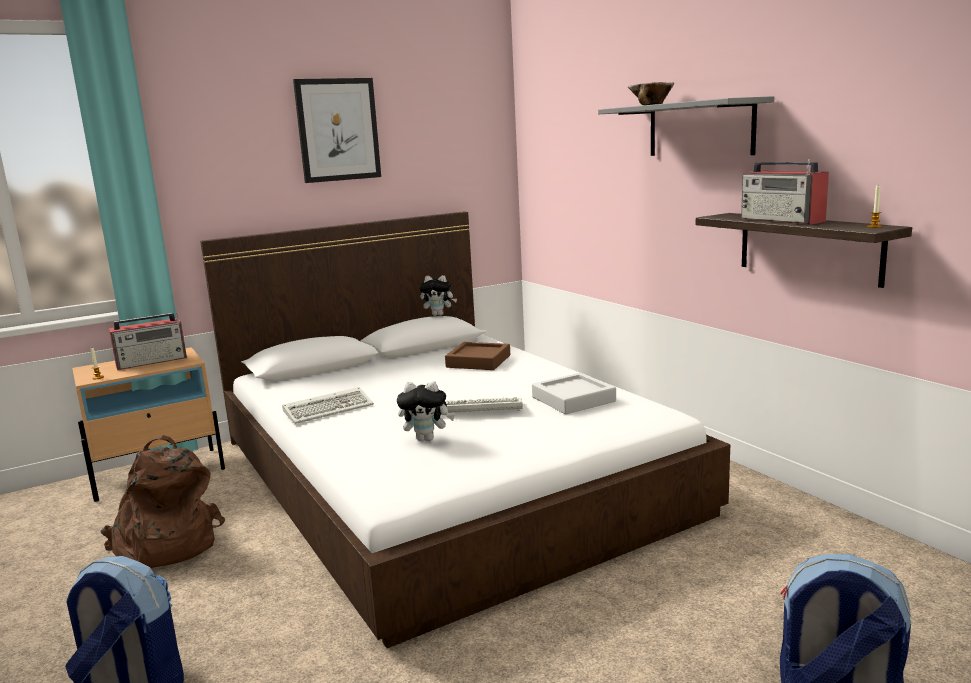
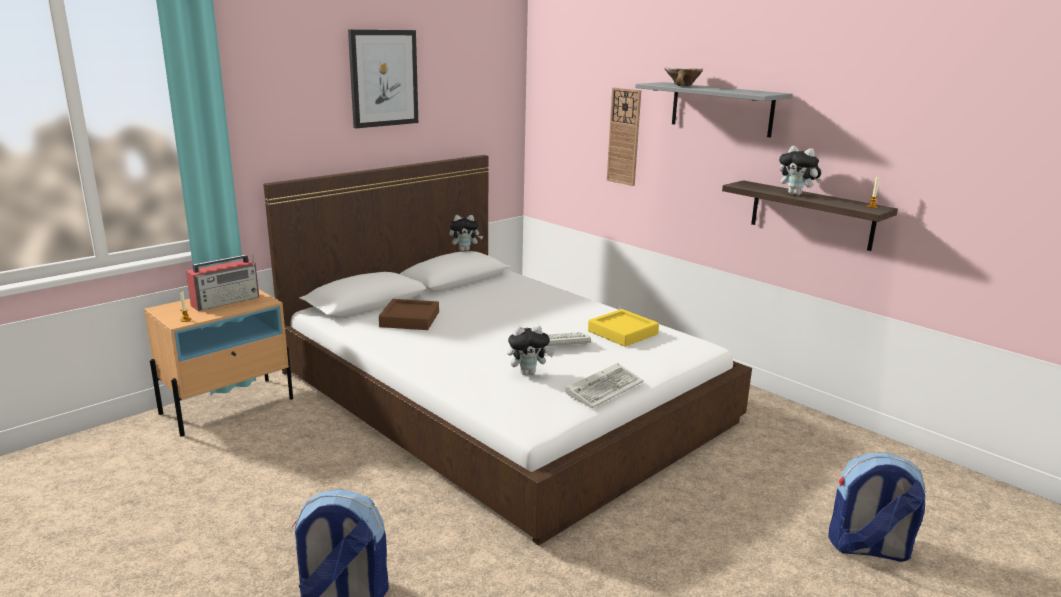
camera: 15 degrees left, 5 degrees up
(165, 545) = (285, 474): brown backpack -> none
(330, 409) = (418, 345): keyboard -> keyboard (605, 388)
(478, 361) = (517, 296): brown tray -> brown tray (409, 319)
(573, 399) = (622, 332): grey tray -> yellow tray
(606, 178) = (624, 136): none -> wall clock
(782, 220) = (797, 194): radio -> plush toy

